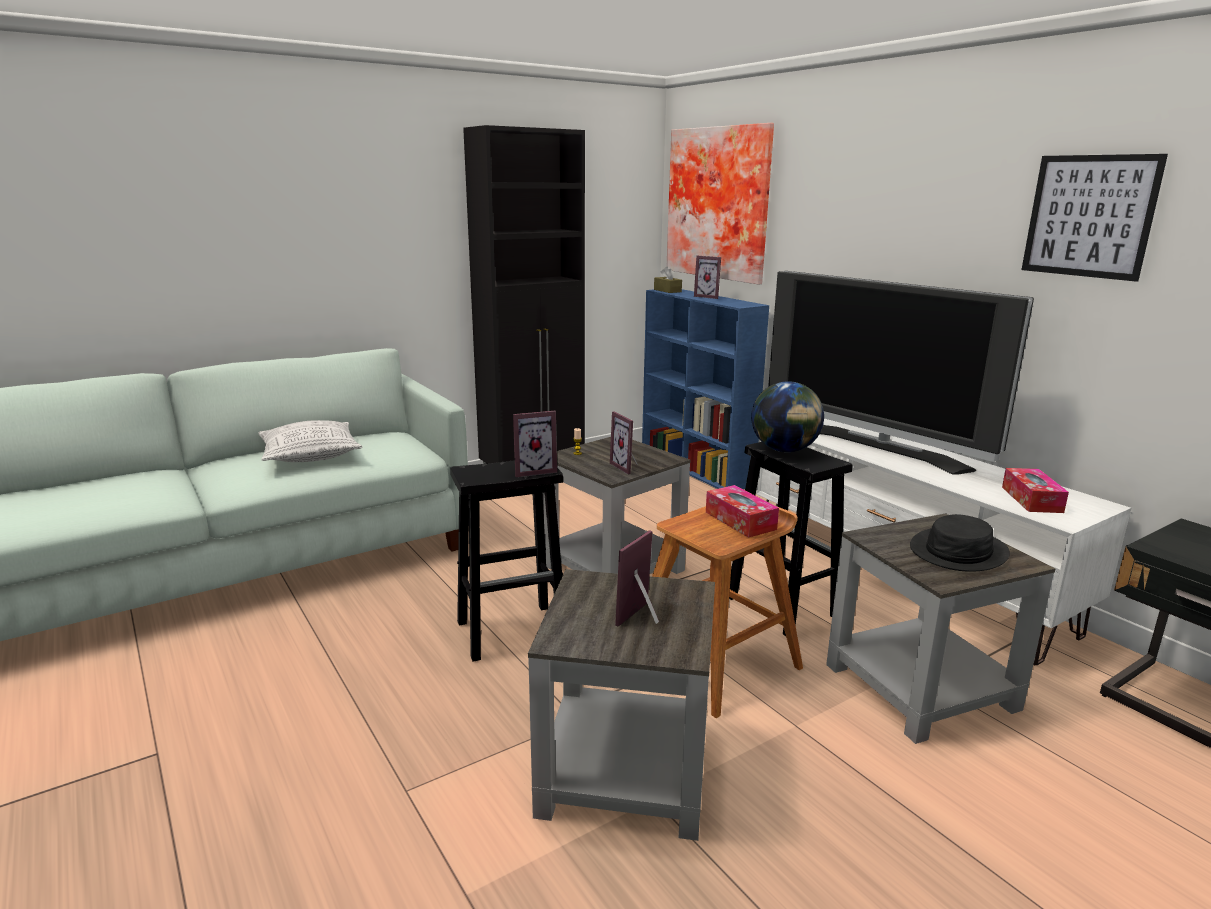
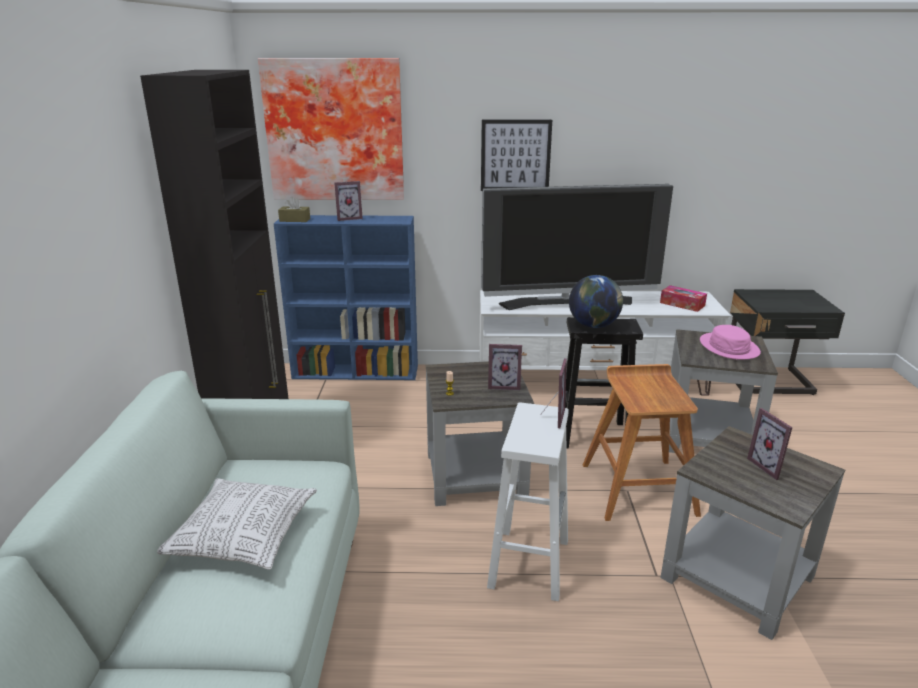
camera: 55 degrees left, 5 degrees up
(513, 631) = (529, 562): black stool -> white stool
(740, 520) = (650, 384): tissue box -> none
(959, 551) = (729, 347): black hat -> pink hat
(1089, 216) = (671, 129): picture -> picture (515, 155)

